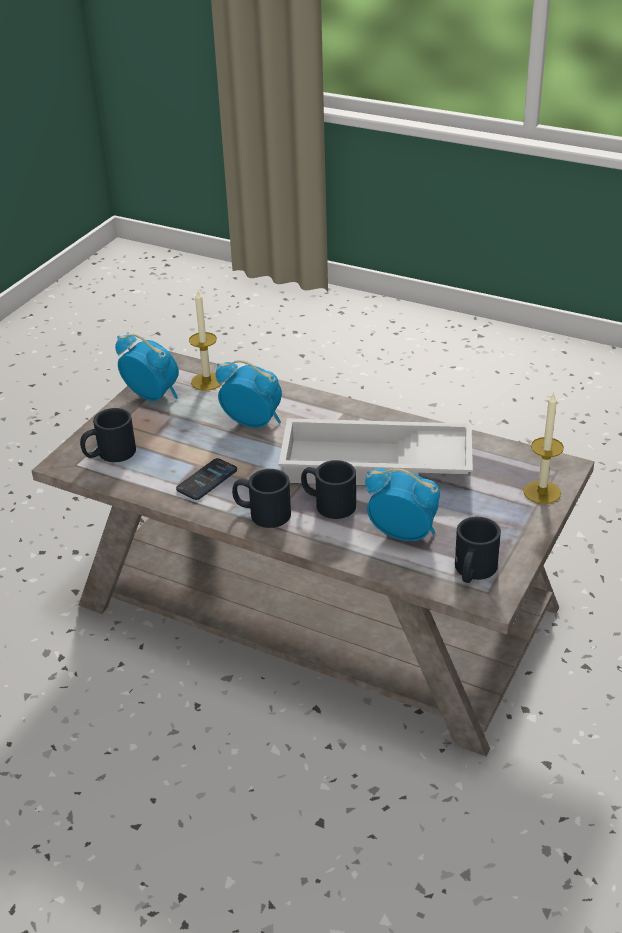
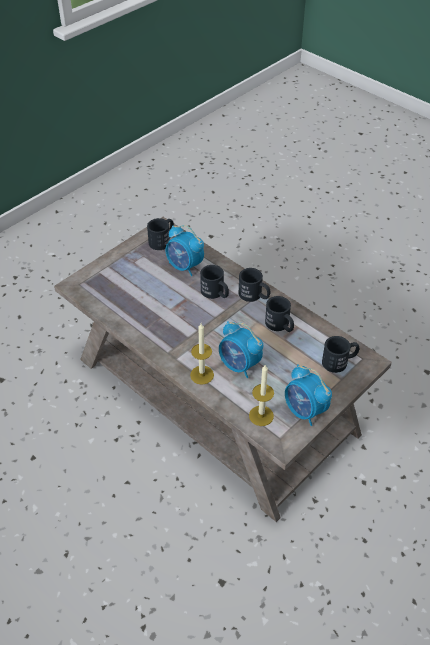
camera: 165 degrees left, 10 degrees up
(207, 480) = (280, 325): phone -> black mug
(374, 466) = (178, 311): white tray -> none
(542, 492) = (98, 273): candle -> candle (202, 375)

